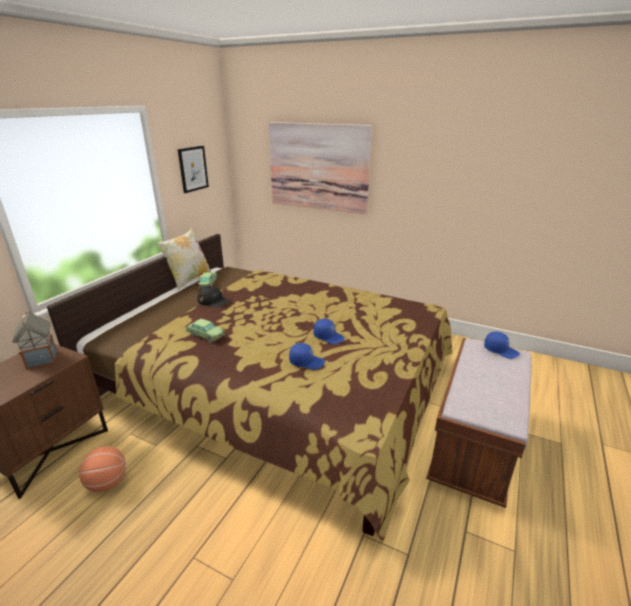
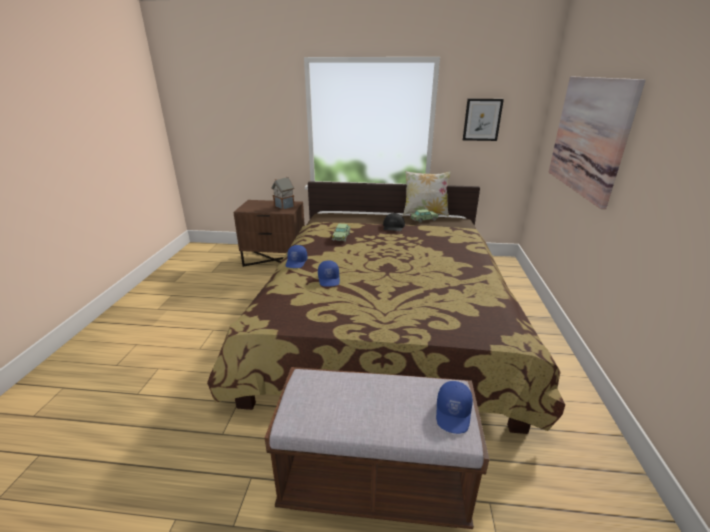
camera: 70 degrees right, 0 degrees up
(107, 483) = (258, 284): basketball -> none
(329, 337) = (377, 282): blue cap -> blue cap (296, 262)

